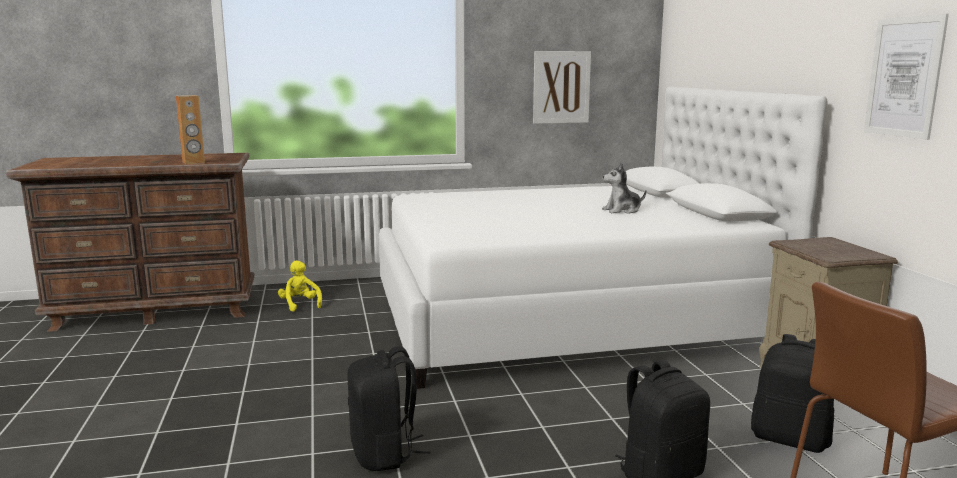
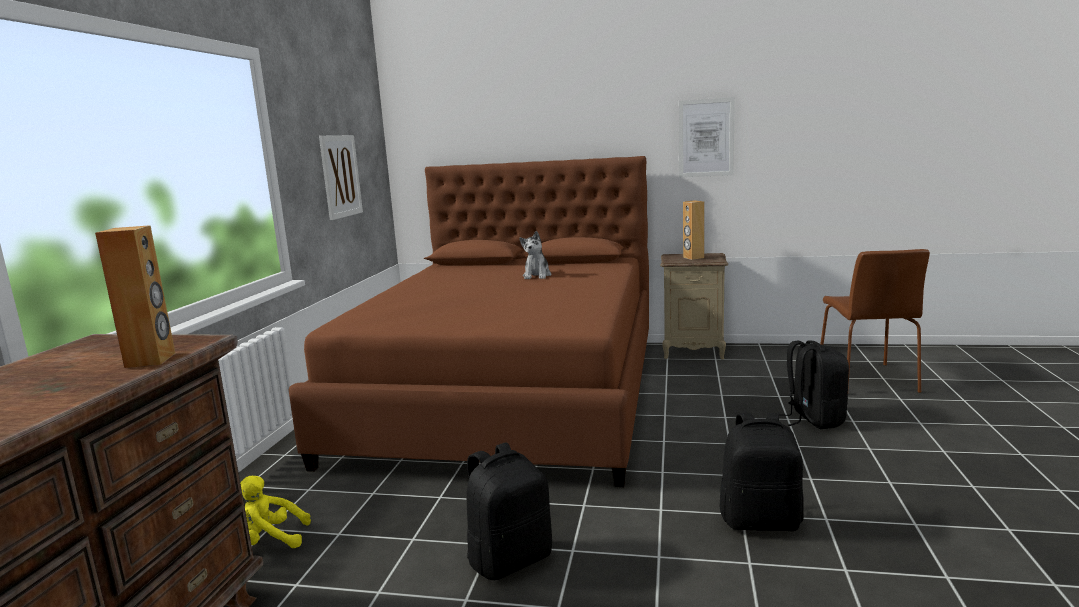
camera: 65 degrees left, 0 degrees up
(567, 317) = (510, 394): white bed -> brown bed
(790, 439) = (772, 376): black backpack -> black backpack (510, 559)
(829, 248) = (693, 257): none -> brown speaker

